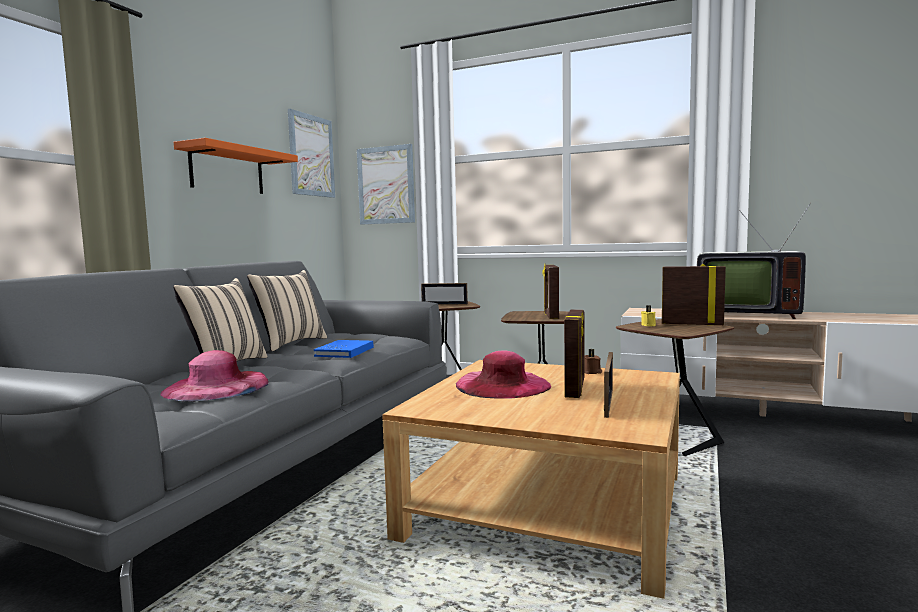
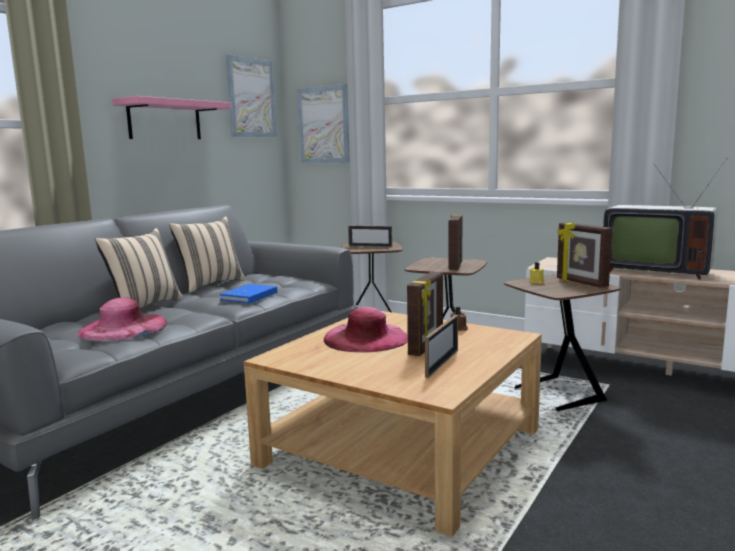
camera: 10 degrees right, 5 degrees up
(227, 170) = (165, 120): orange shelf -> pink shelf
(692, 324) = (581, 283): picture frame -> picture frame turned 150 degrees counterclockwise

